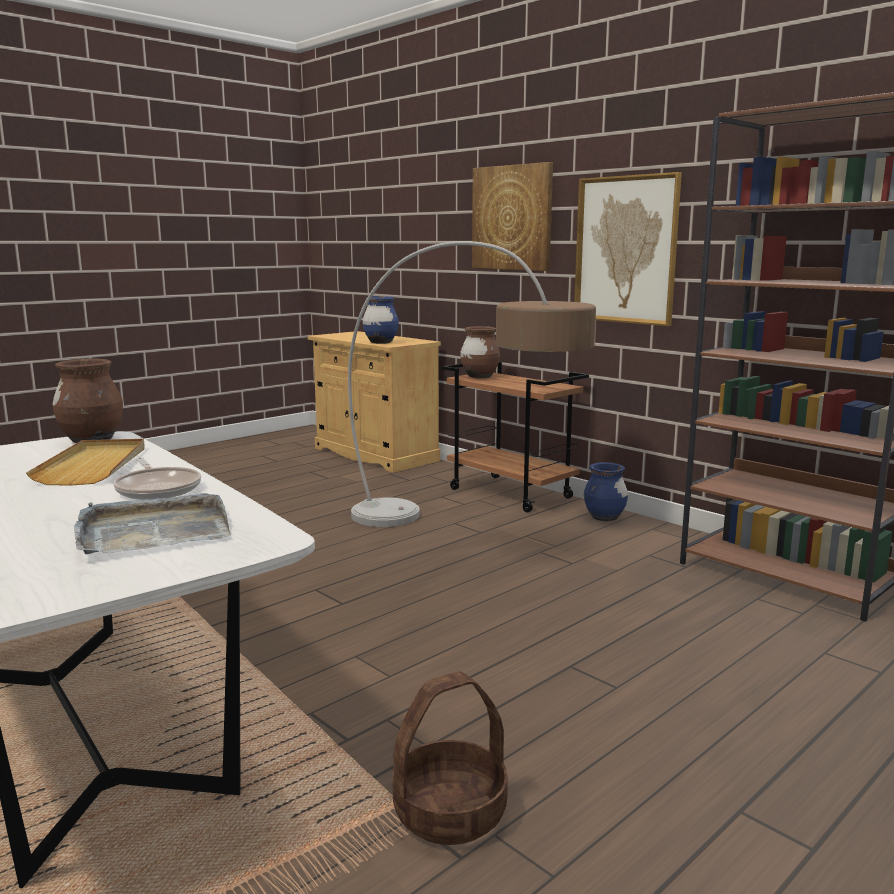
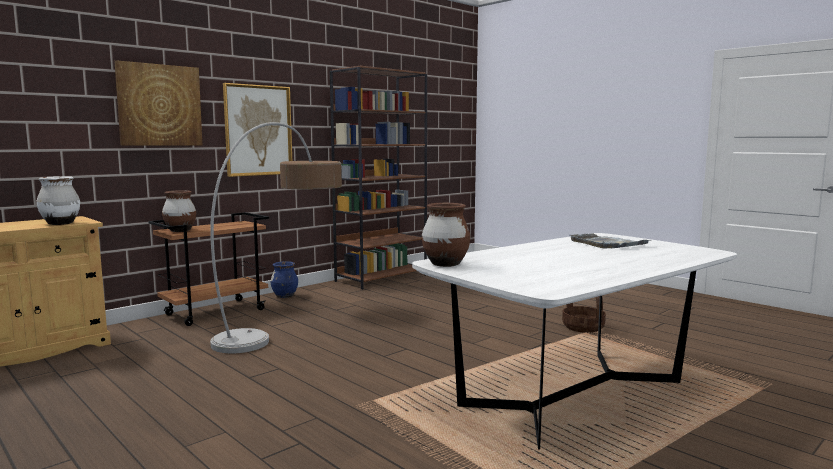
camera: 90 degrees left, 5 degrees down
(94, 466) = (512, 258): beige tray -> none
(158, 488) = (549, 247): frying pan -> none
(380, 342) = (60, 223): blue vase -> white vase

